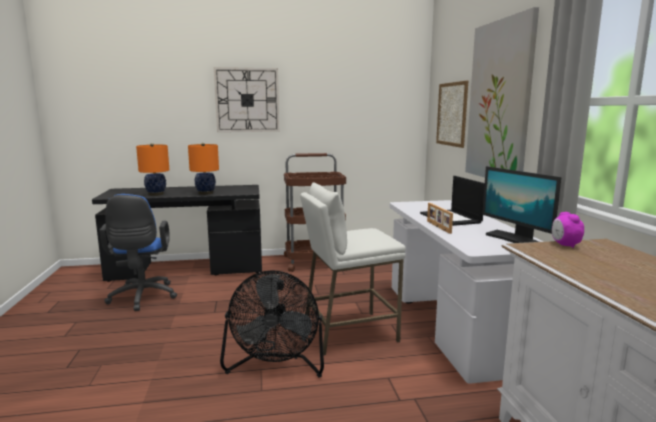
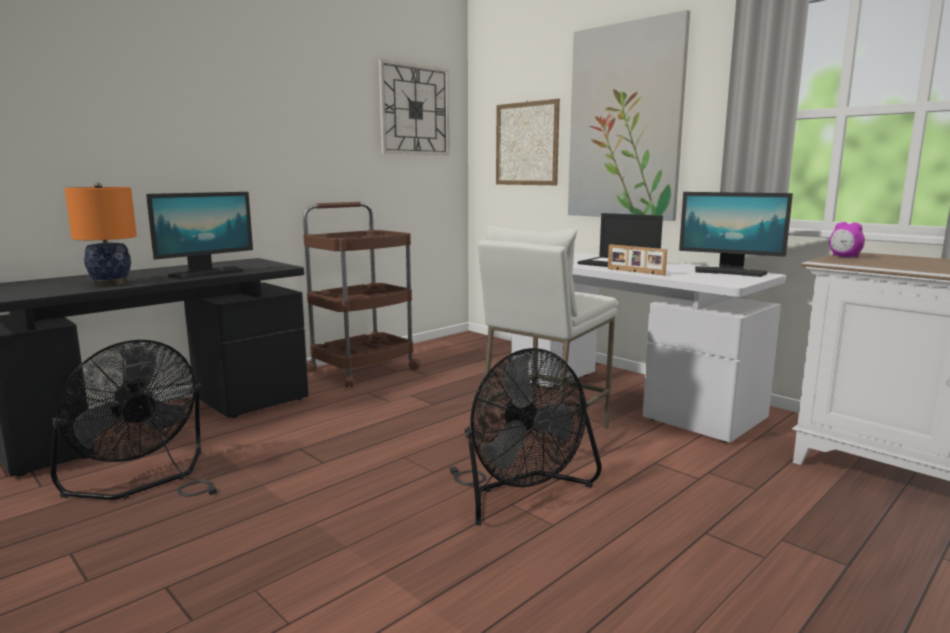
camera: 35 degrees left, 0 degrees up
(142, 298) = (152, 480): blue office chair -> black fan
(206, 193) = (207, 273): orange table lamp -> monitor
(247, 100) = (232, 113): wall clock -> wall clock (414, 110)

